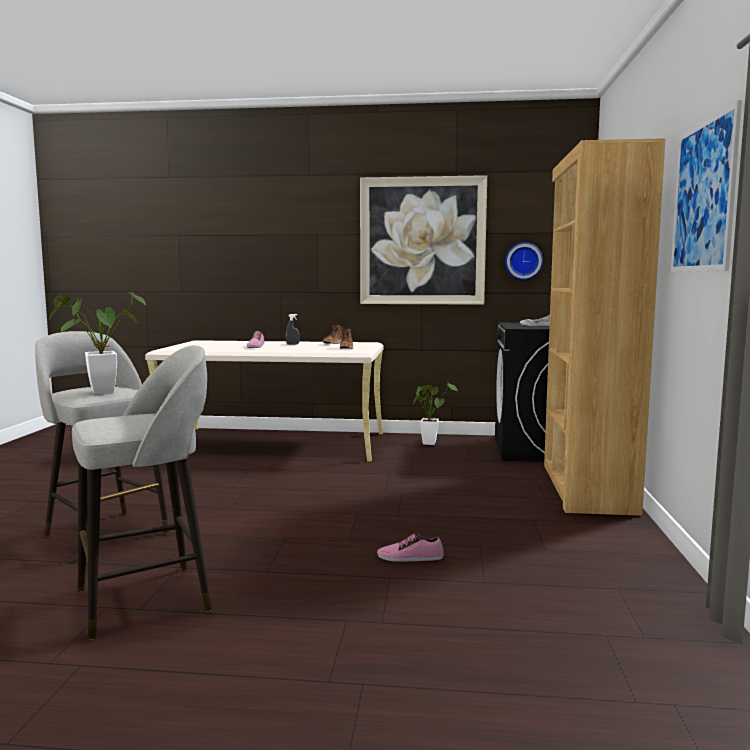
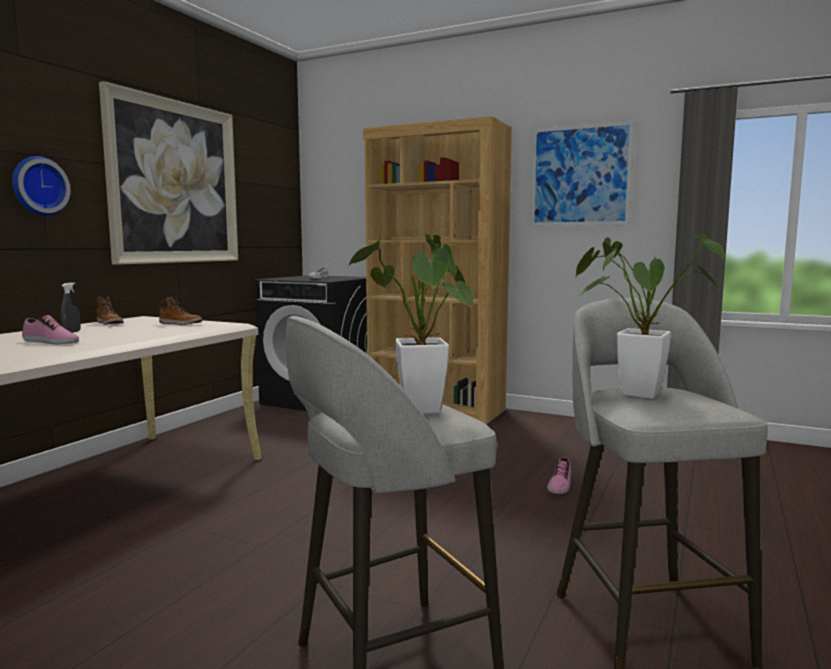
camera: 70 degrees left, 0 degrees up
(430, 442) = (231, 426): potted plant -> potted plant (630, 393)
(523, 261) = (259, 214): wall clock -> wall clock (38, 186)

